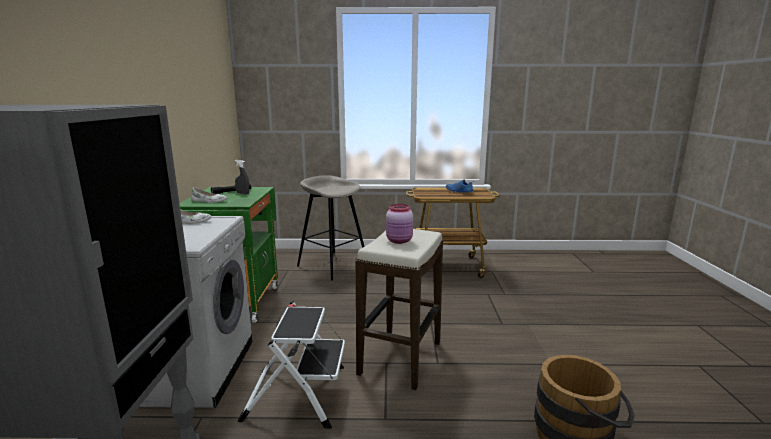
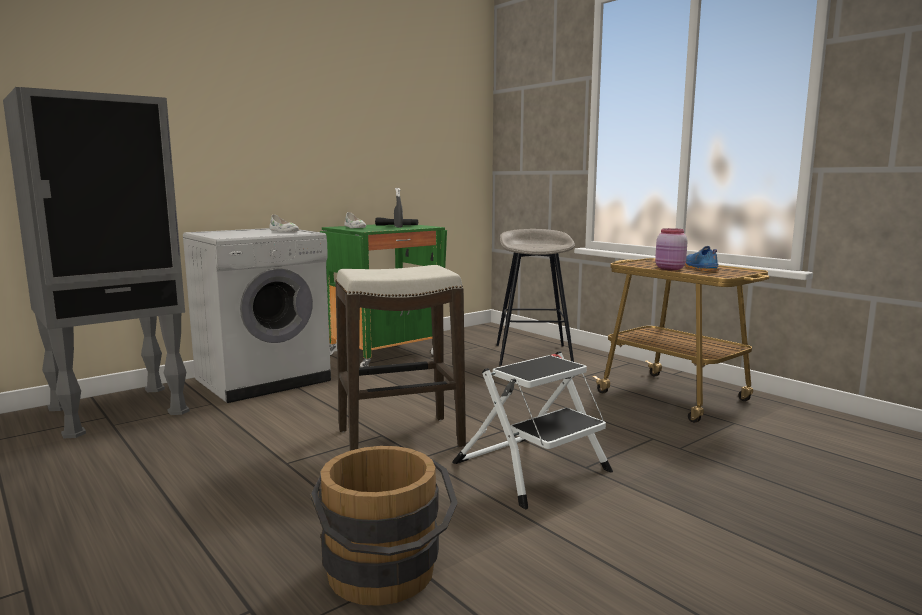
camera: 50 degrees right, 5 degrees down
(297, 394) = (279, 420): step ladder -> step ladder (531, 469)
(400, 241) = (393, 271): pink jar -> pink jar (670, 269)

